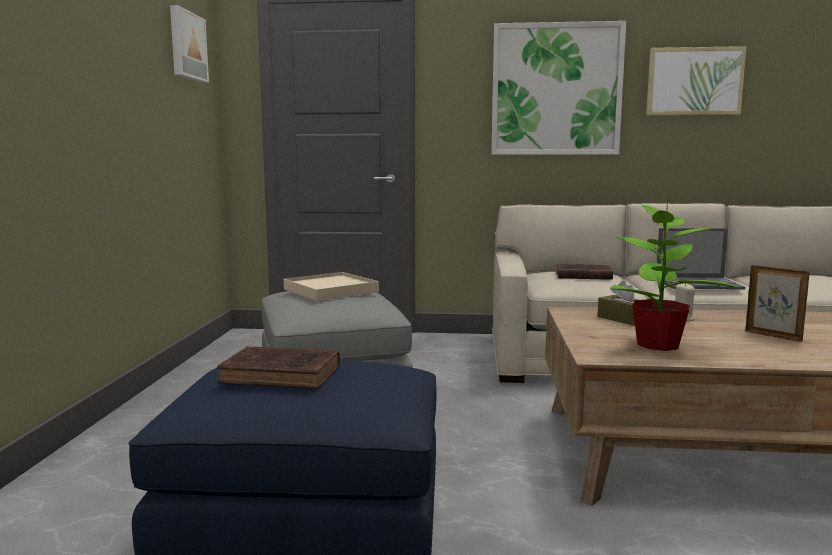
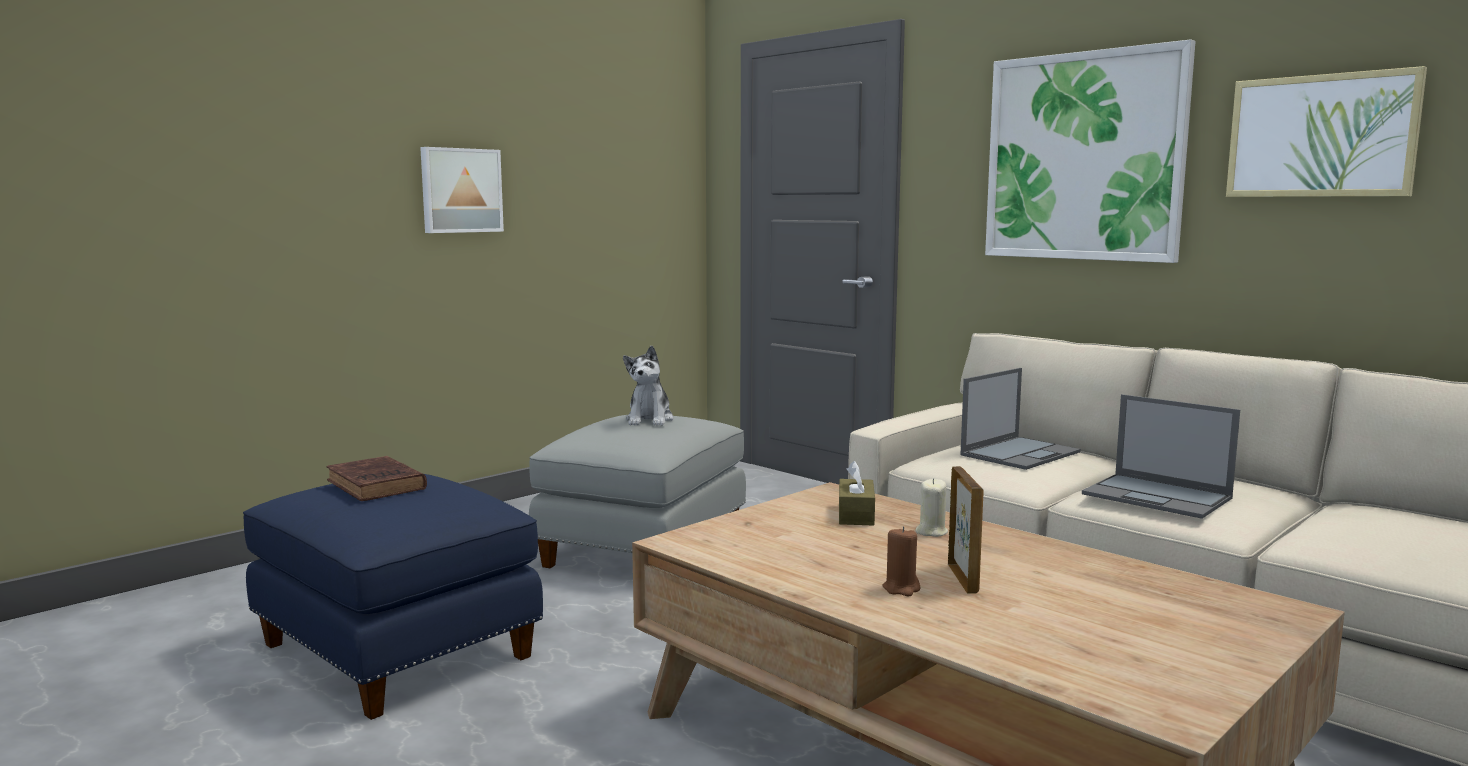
camera: 40 degrees right, 0 degrees up
(186, 46) = (637, 124): picture -> picture (460, 190)
(330, 290) = (650, 420): beige tray -> plush toy
(581, 276) = (1020, 453): brown book -> laptop
(658, 345) = (778, 549): potted plant -> none
(774, 348) = (901, 588): none -> brown candle

